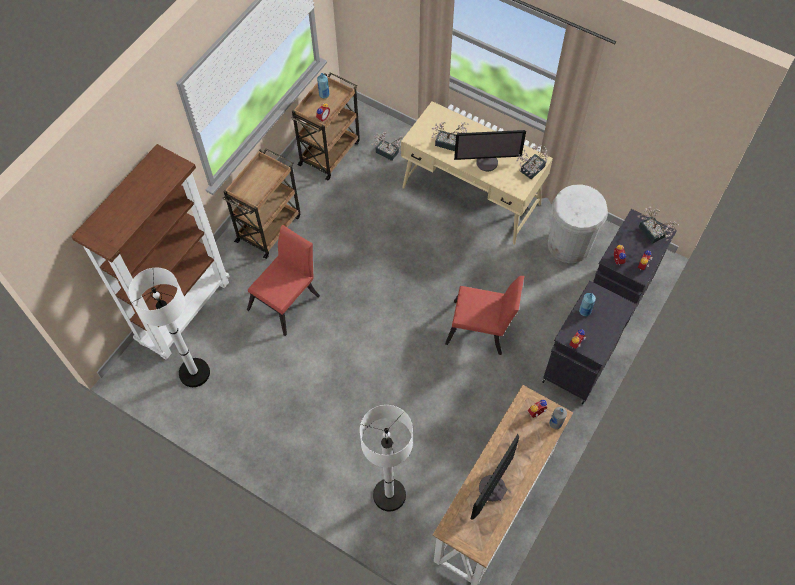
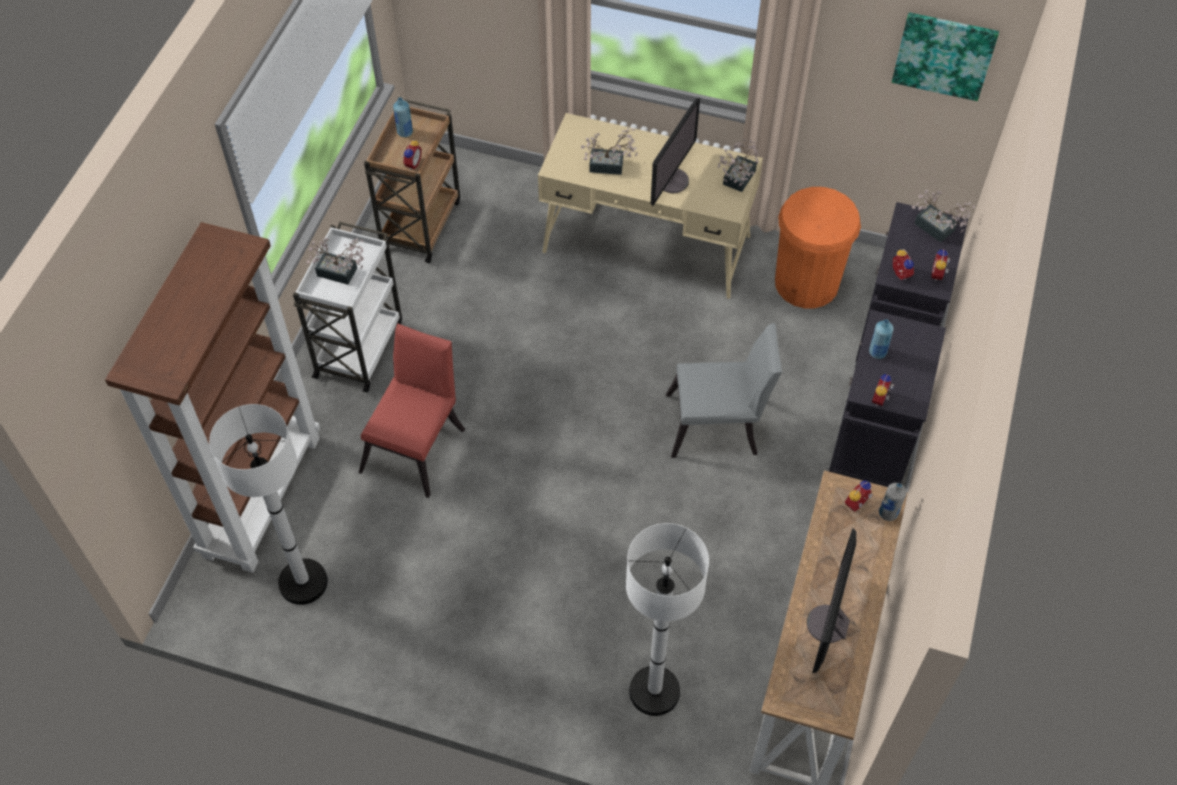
camera: 15 degrees left, 5 degrees down
(269, 227) = (359, 347): brown cart -> white cart
(389, 153) = (509, 209): potted plant -> potted plant (341, 273)
(482, 329) = (718, 425): red chair -> grey chair
(487, 162) = (671, 180): monitor -> monitor turned 45 degrees counterclockwise
(569, 244) = (806, 283): white trash can -> orange trash can
(678, 119) = (944, 55): none -> picture

